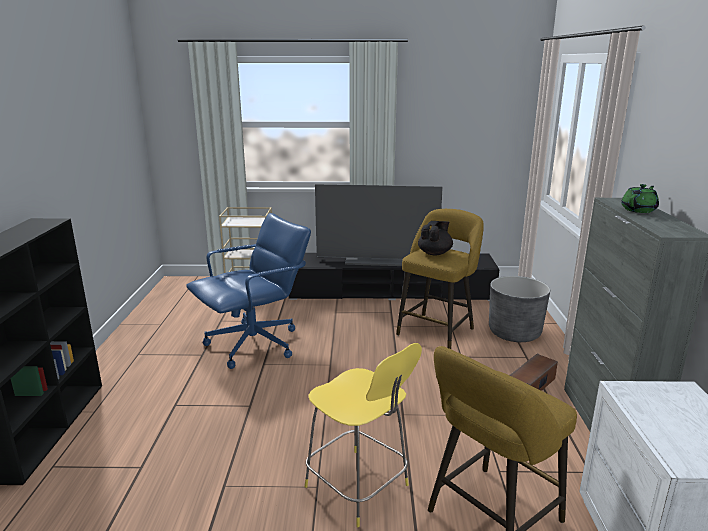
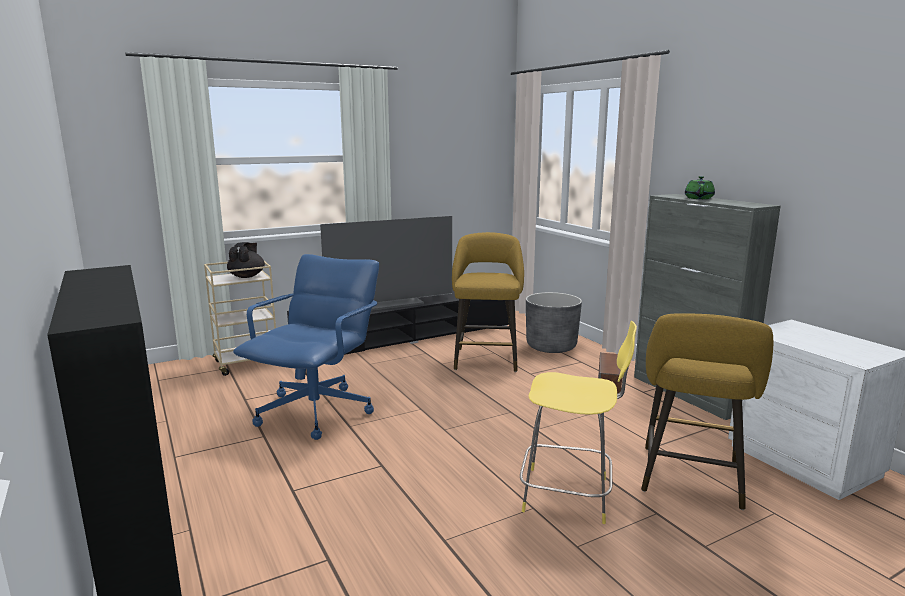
camera: 30 degrees left, 5 degrees down
(435, 253) = (483, 276): black teapot -> black teapot (247, 276)

